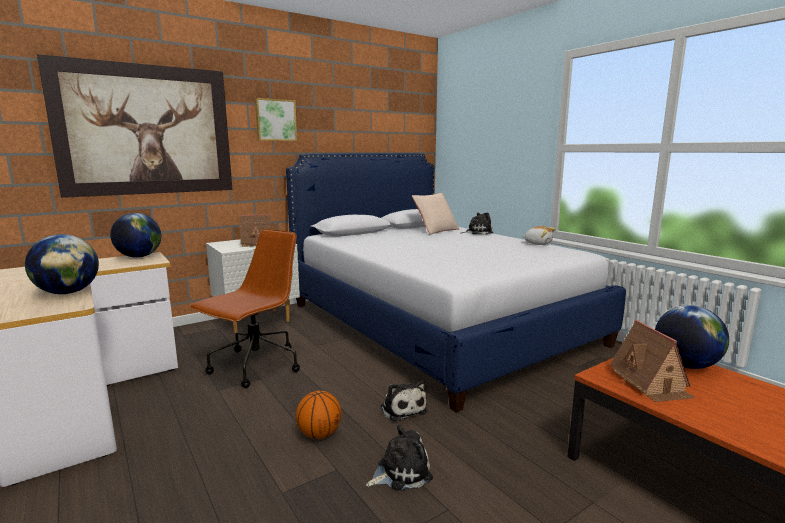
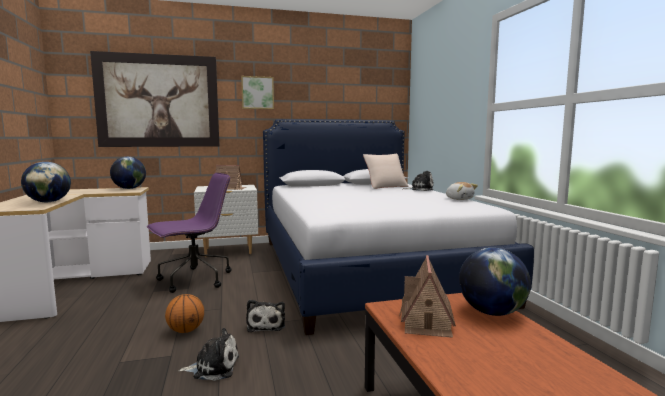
camera: 20 degrees right, 5 degrees down
(255, 366) = (194, 280): brown office chair -> purple office chair

